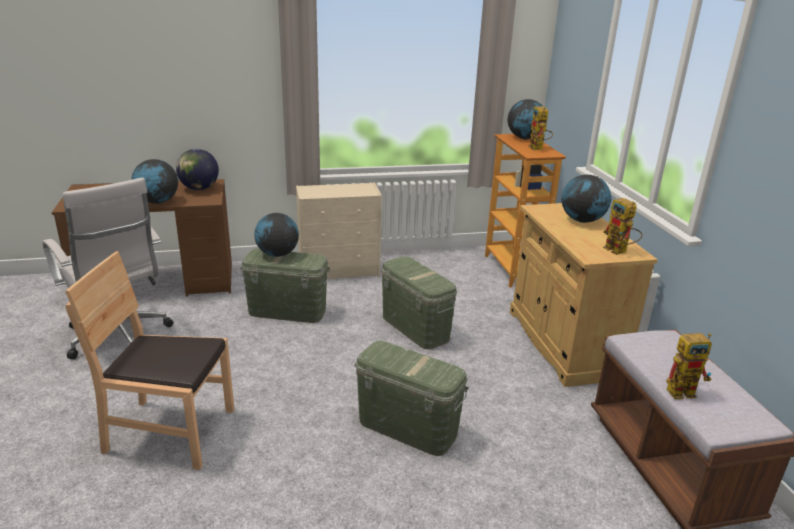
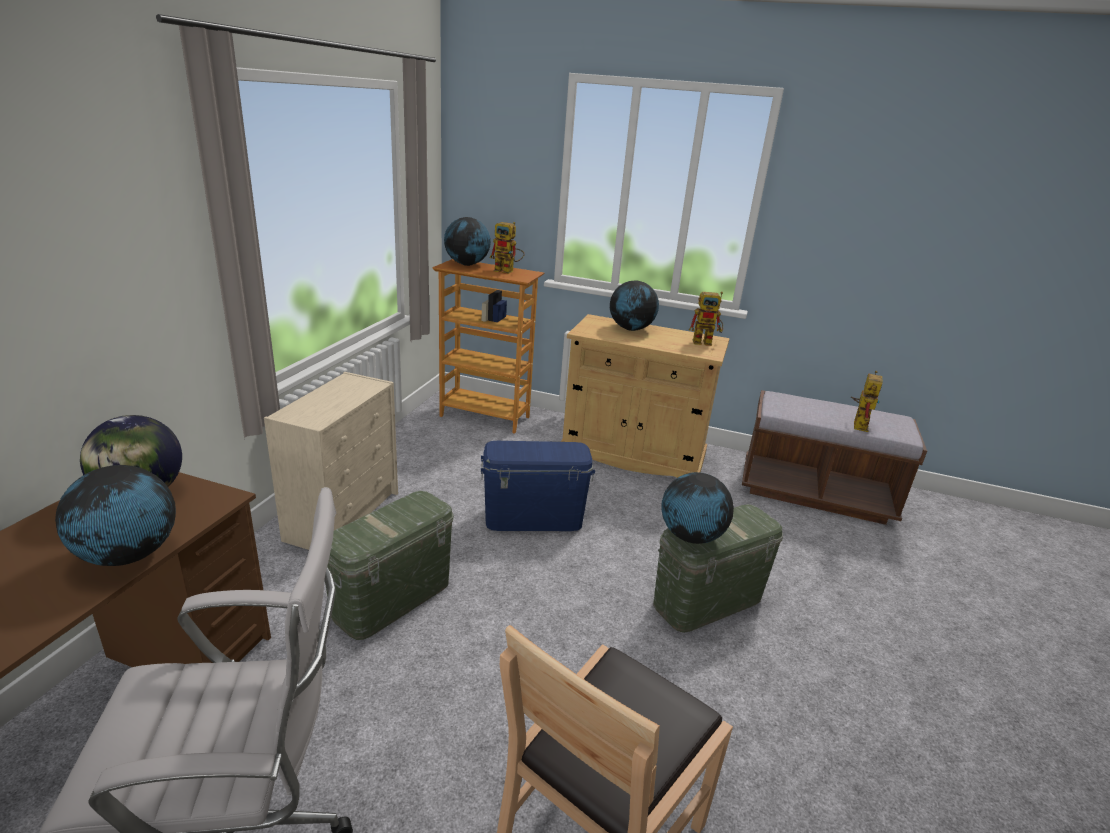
camera: 60 degrees left, 0 degrees up
(277, 254) = (371, 524): globe -> globe (690, 536)
(415, 328) = (533, 518): green storage box -> blue storage box

